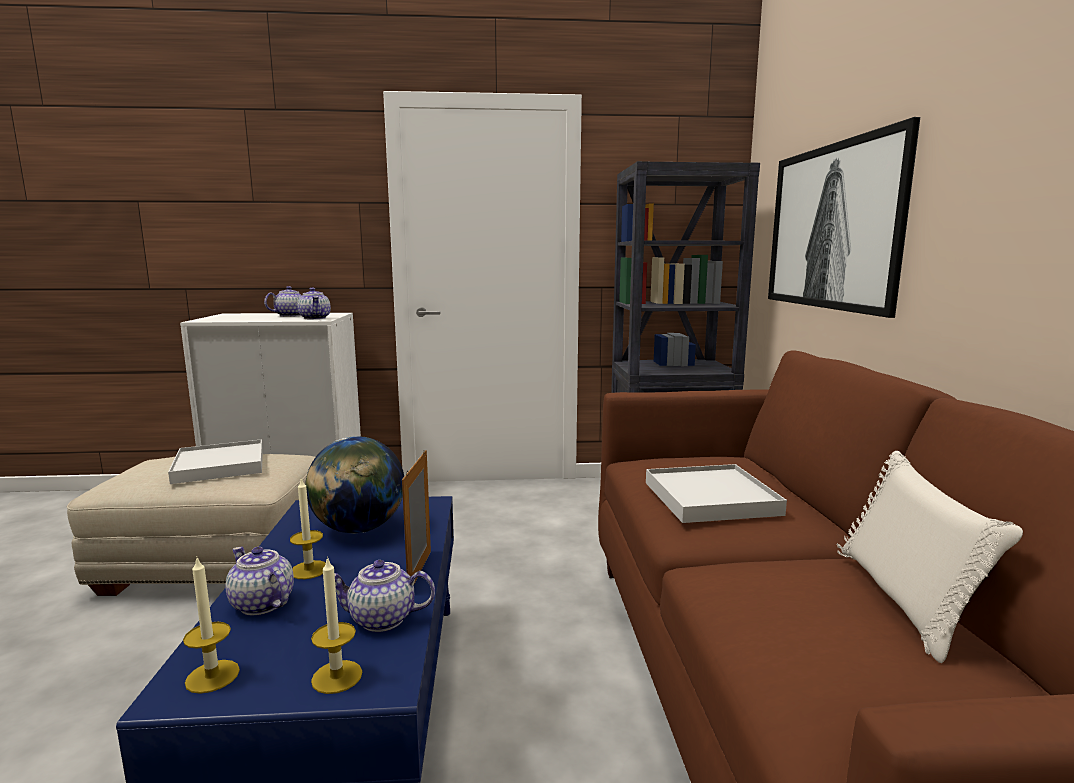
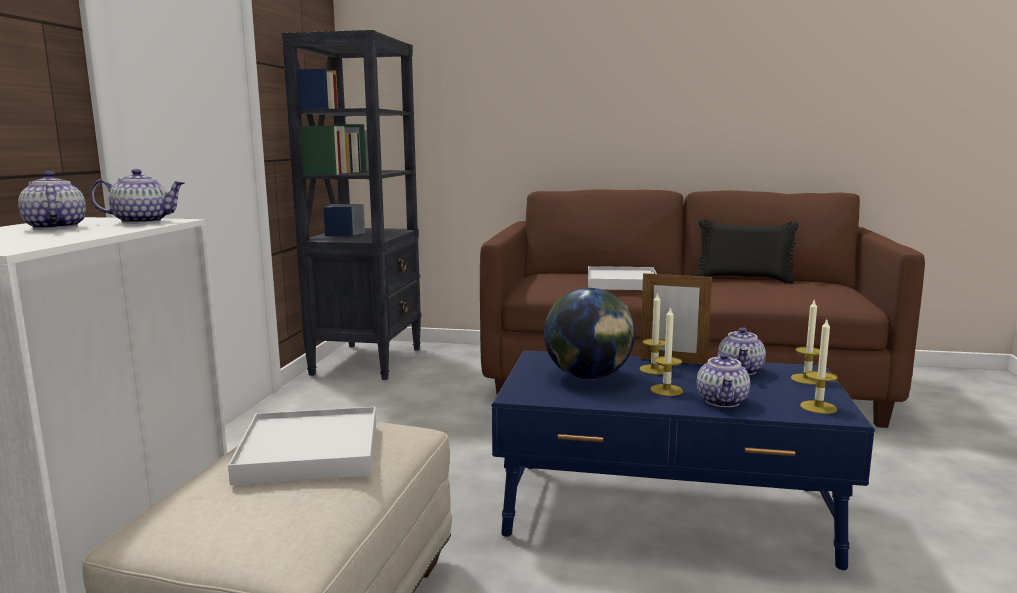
camera: 75 degrees left, 0 degrees up
(261, 603) = (722, 401): teapot -> teapot turned 45 degrees counterclockwise
(385, 561) = (654, 369): none -> candle
(831, 227) = (491, 103): picture -> none
(905, 601) = (743, 279): white pillow -> black pillow

